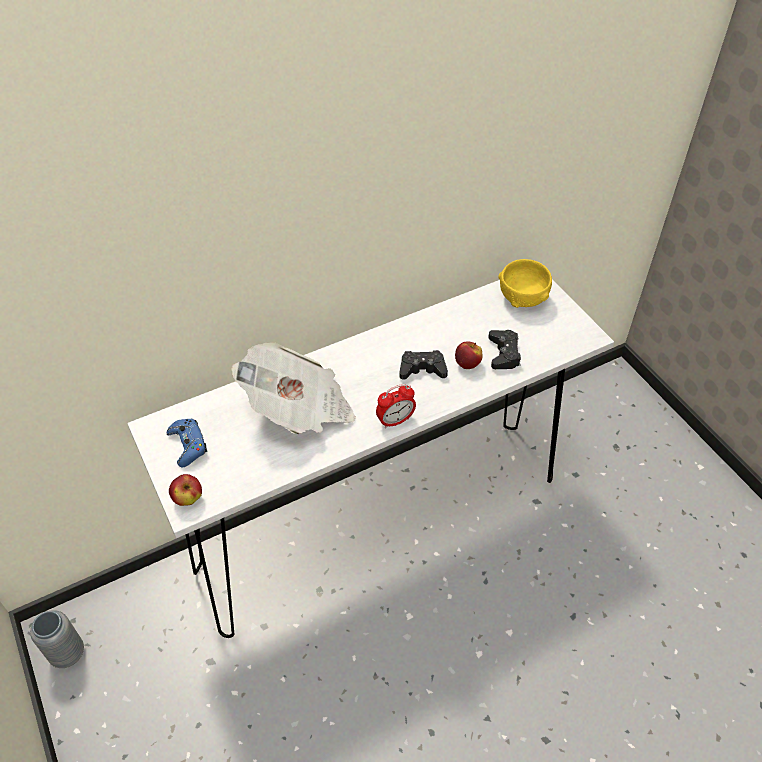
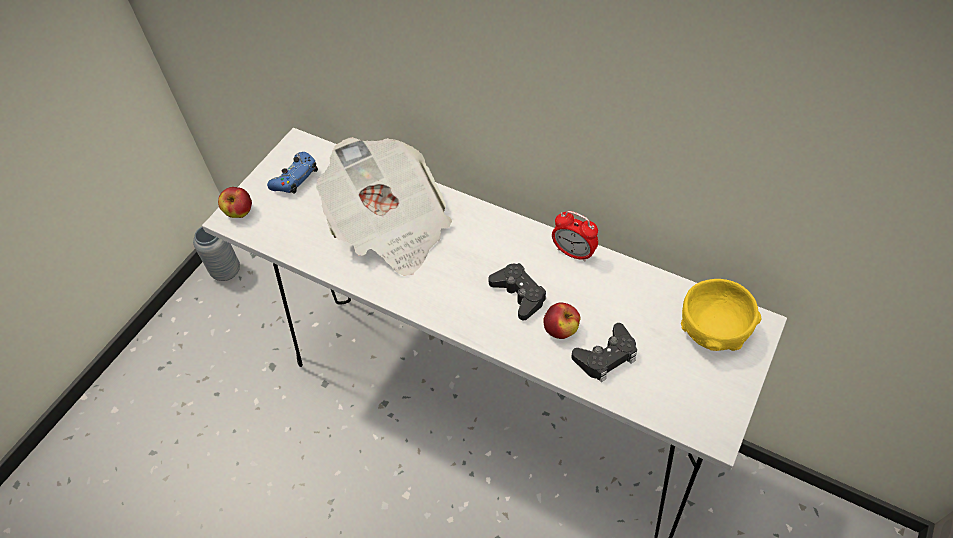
camera: 60 degrees right, 5 degrees up
(395, 421) = (432, 309): alarm clock -> alarm clock (573, 252)

